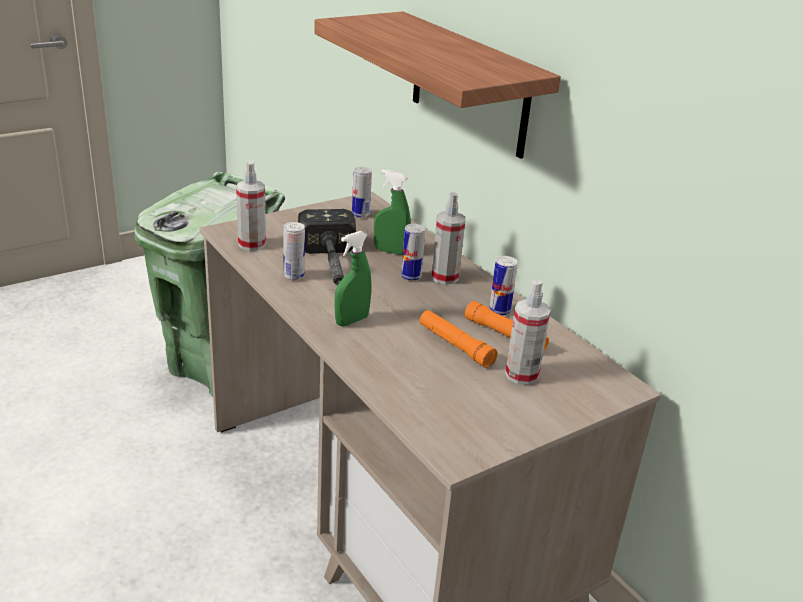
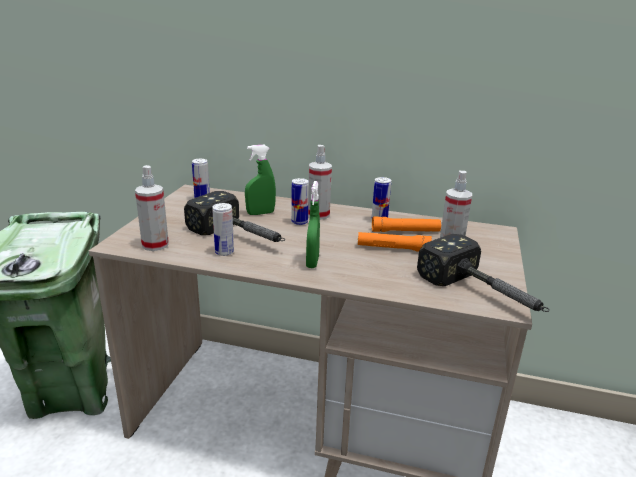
camera: 40 degrees left, 5 degrees down
(457, 434) = (484, 295): none -> hammer
(469, 85) = (285, 66): shelf -> none

